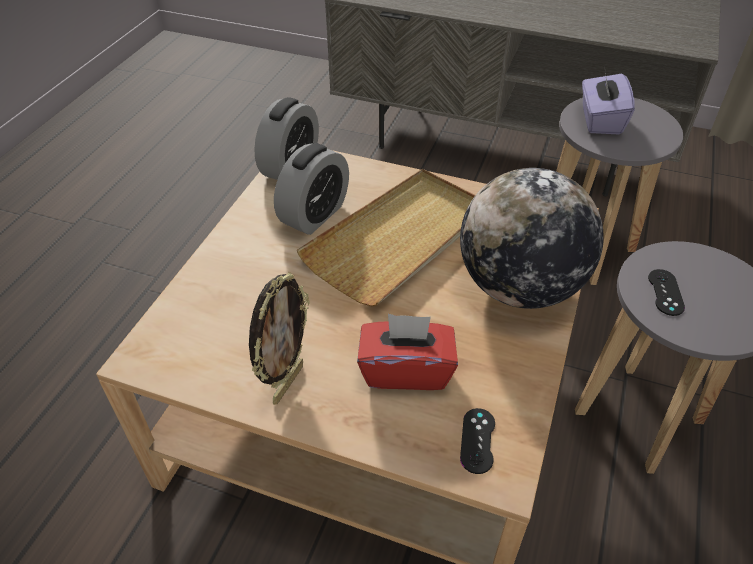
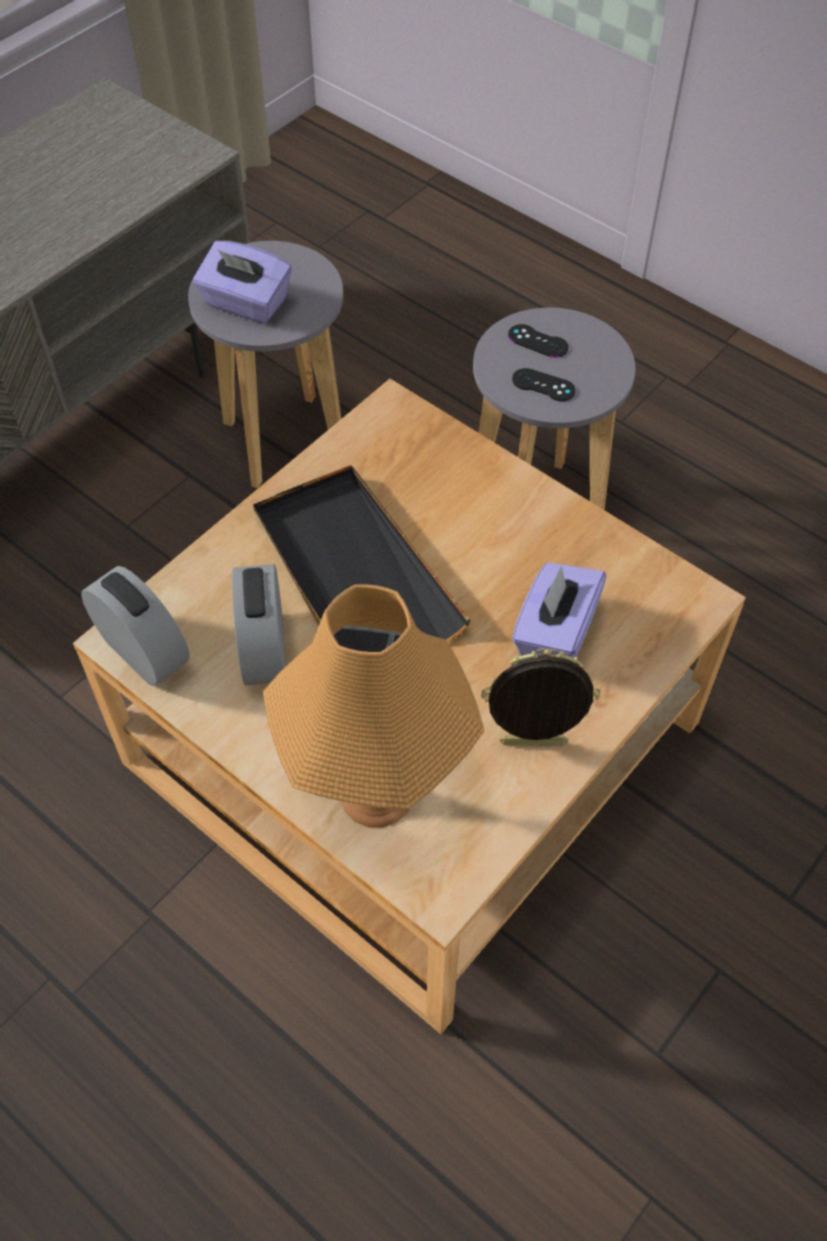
camera: 70 degrees left, 10 degrees up
(215, 301) = (376, 794): none -> orange table lamp
(287, 383) = (533, 746): picture frame -> picture frame turned 45 degrees counterclockwise
(314, 215) = (264, 649): alarm clock -> alarm clock turned 150 degrees counterclockwise
(399, 239) = (354, 574): beige tray -> black tray
(406, 370) = (554, 633): red tissue box -> purple tissue box
(477, 440) = (657, 604): black game controller -> black game controller (538, 341)
(519, 287) = (479, 495): globe -> none

